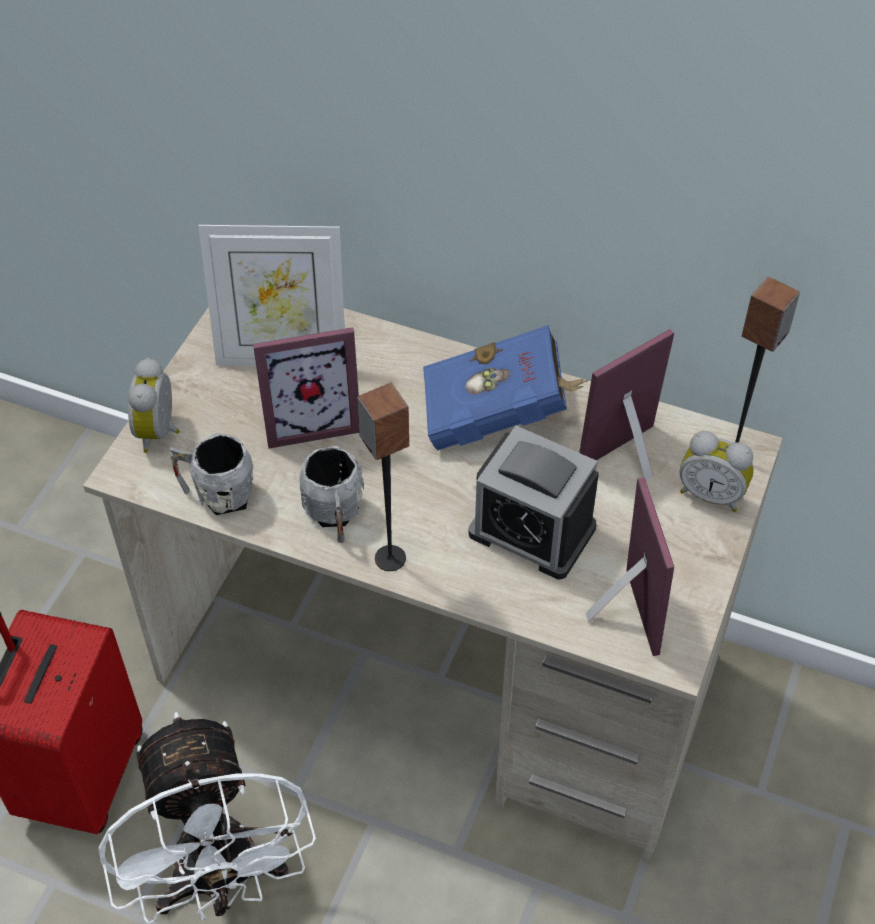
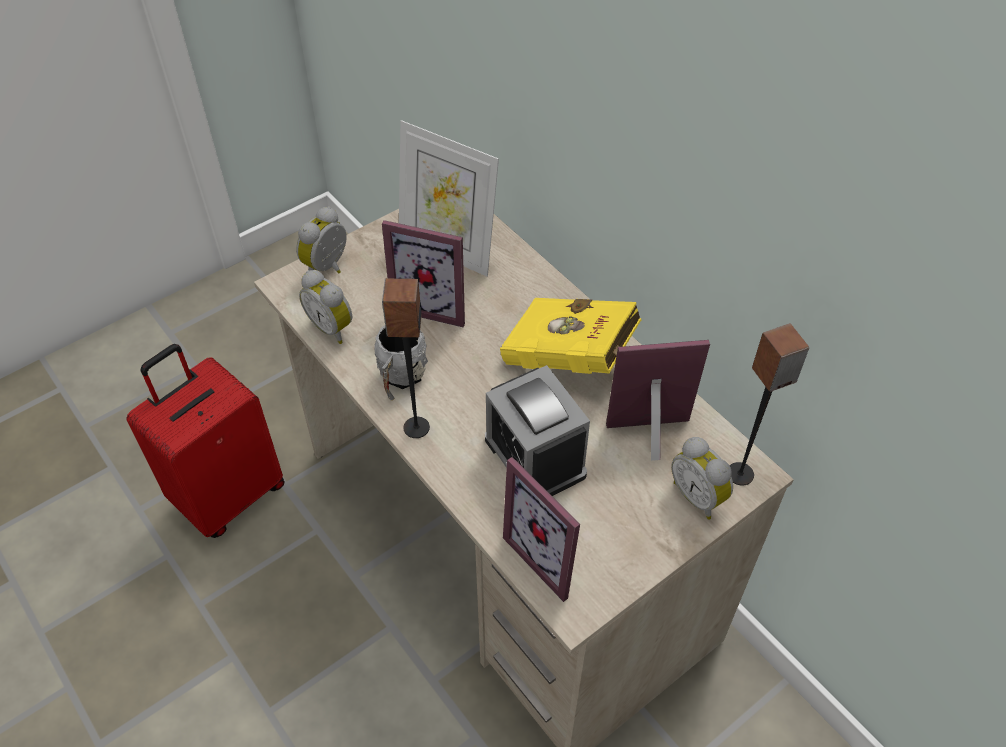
camera: 30 degrees right, 0 degrees up
(217, 495) = (333, 327): grey mug -> alarm clock
(221, 881) = (266, 612): white fan -> none
(499, 415) = (573, 359): blue book -> yellow book
(616, 615) = (552, 553): picture frame -> picture frame turned 120 degrees clockwise

